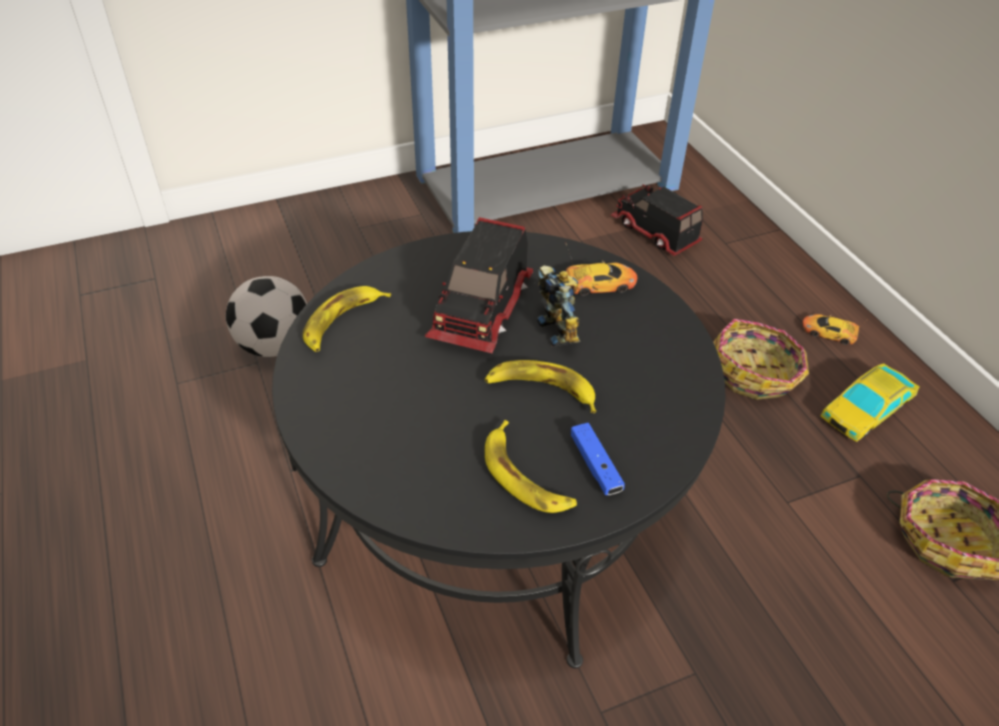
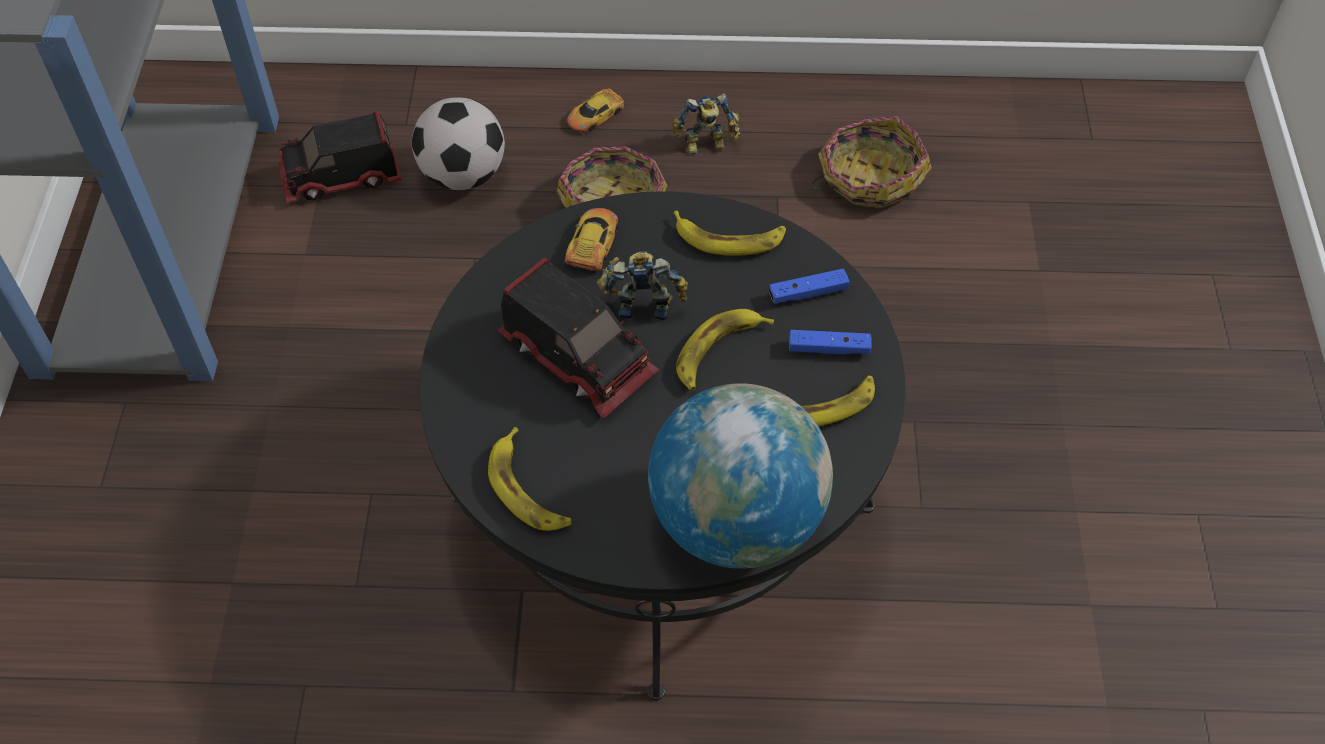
camera: 65 degrees left, 10 degrees up
(275, 345) = (284, 656): football -> football (463, 175)
(367, 456) = (736, 521): none -> globe
(650, 431) = (808, 293): none -> blue game controller
(670, 360) = (729, 238): none -> banana
(867, 409) = (706, 145): toy car -> toy robot

